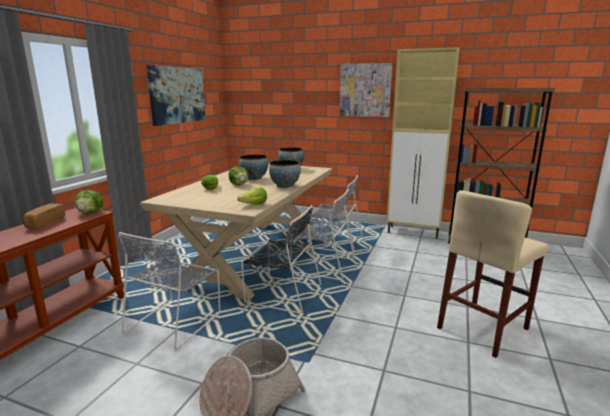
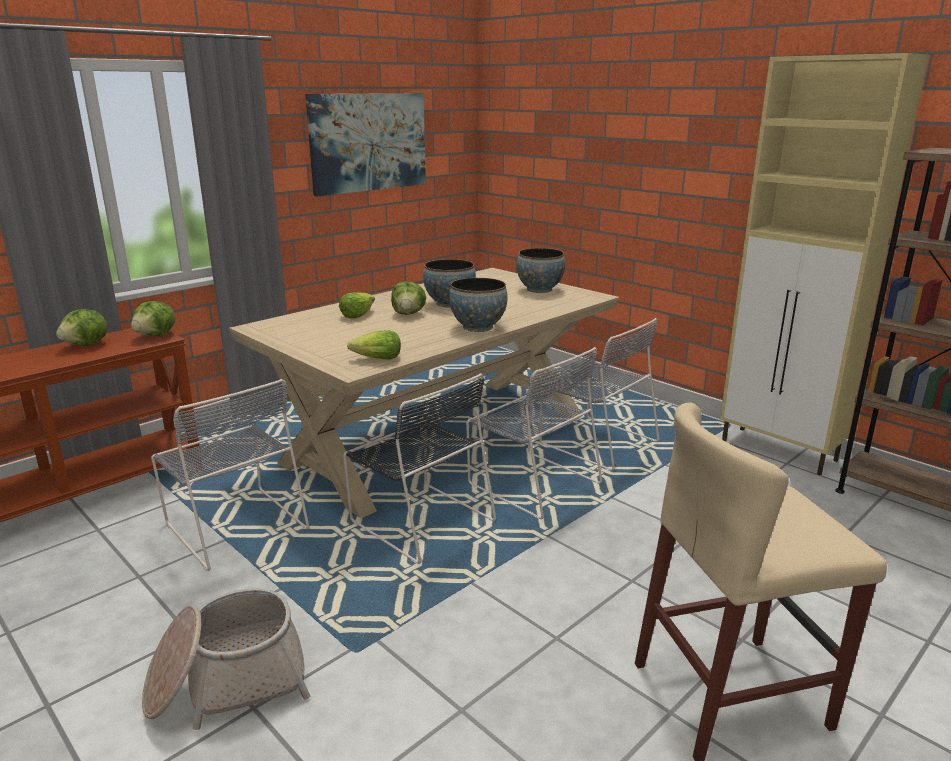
camera: 25 degrees right, 5 degrees up
(45, 223) = (87, 345): bread -> lettuce
(175, 321) = (235, 525): grey chair -> grey chair turned 90 degrees counterclockwise
(365, 90) = (715, 141): picture -> none

